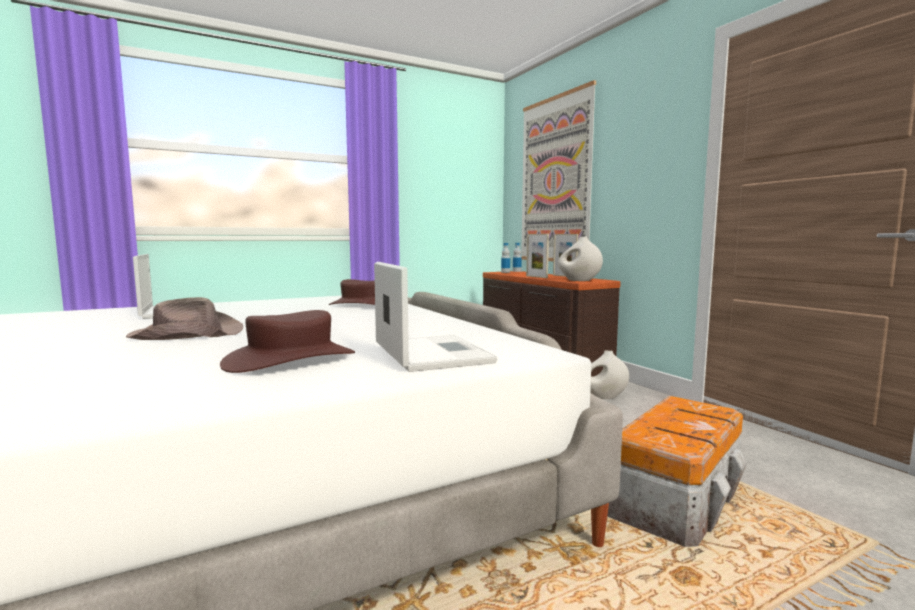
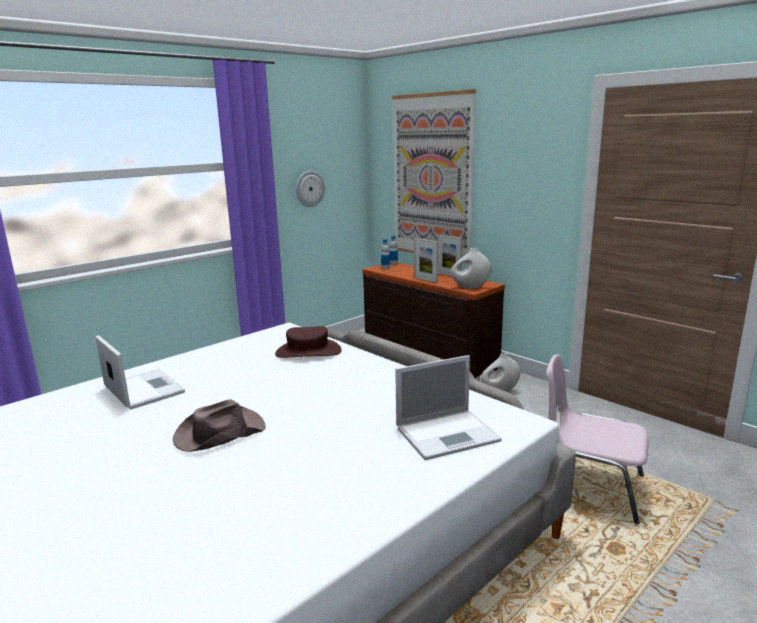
camera: 15 degrees left, 10 degrees up
(291, 359) = (358, 460): brown hat -> none
(430, 353) = (448, 434): laptop -> laptop turned 105 degrees clockwise
(438, 193) = (309, 188): none -> wall clock
(677, 497) = (590, 486): storage box -> pink chair

